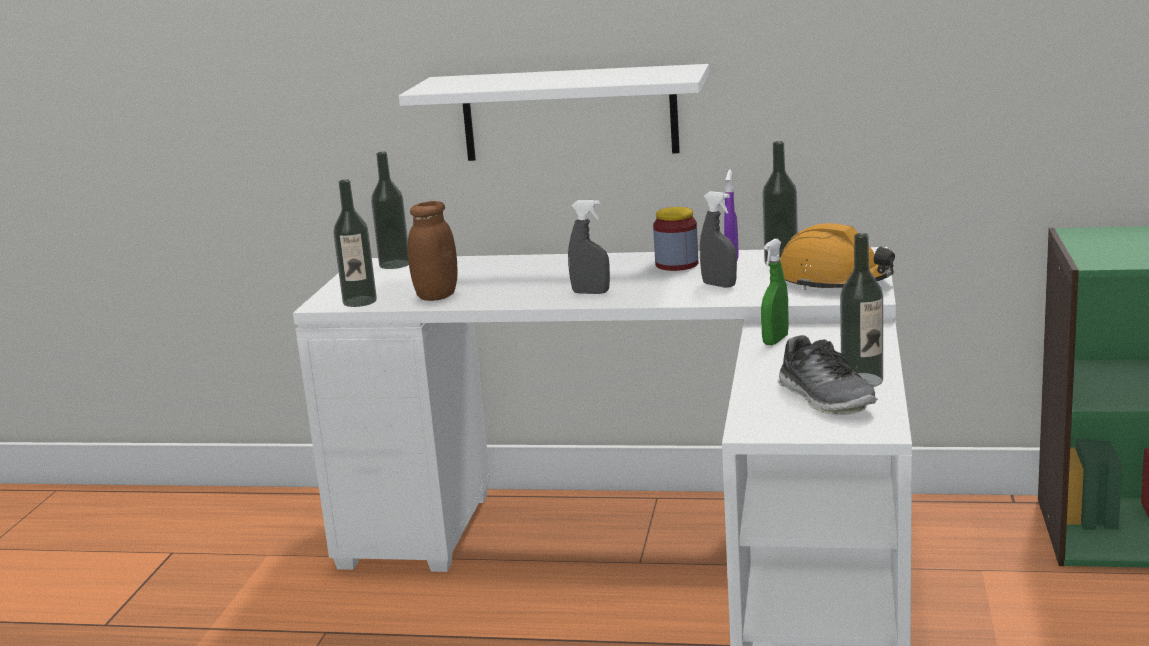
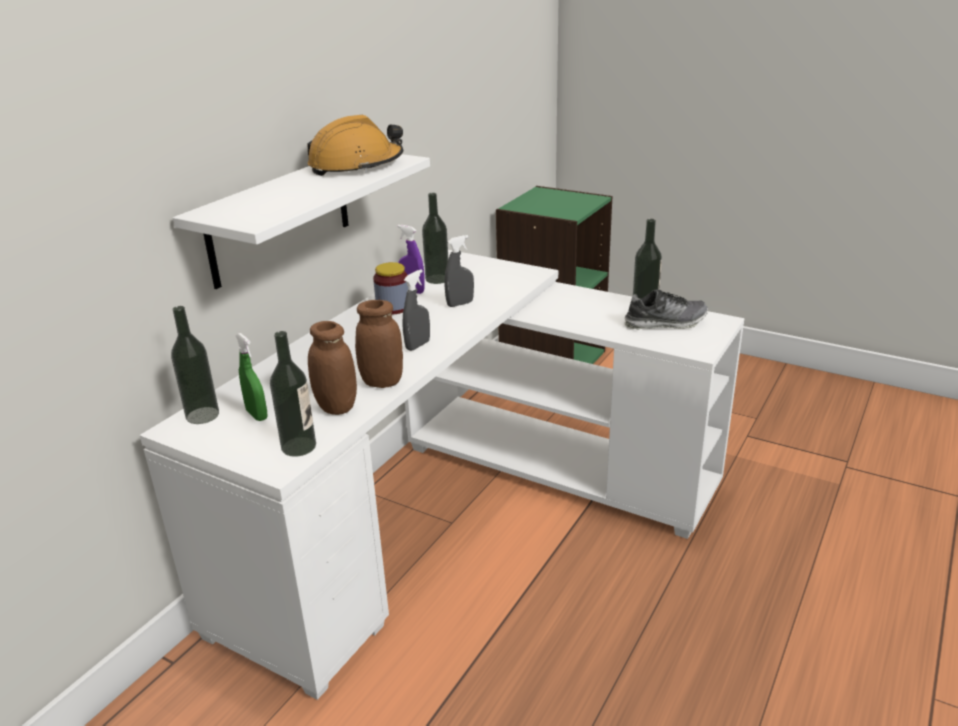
camera: 70 degrees left, 10 degrees up
(497, 298) = (382, 382): none -> brown jar
(775, 340) = (553, 316): green spray bottle -> green spray bottle (257, 415)
(834, 282) = (498, 274): orange hard hat -> orange hard hat (356, 165)

